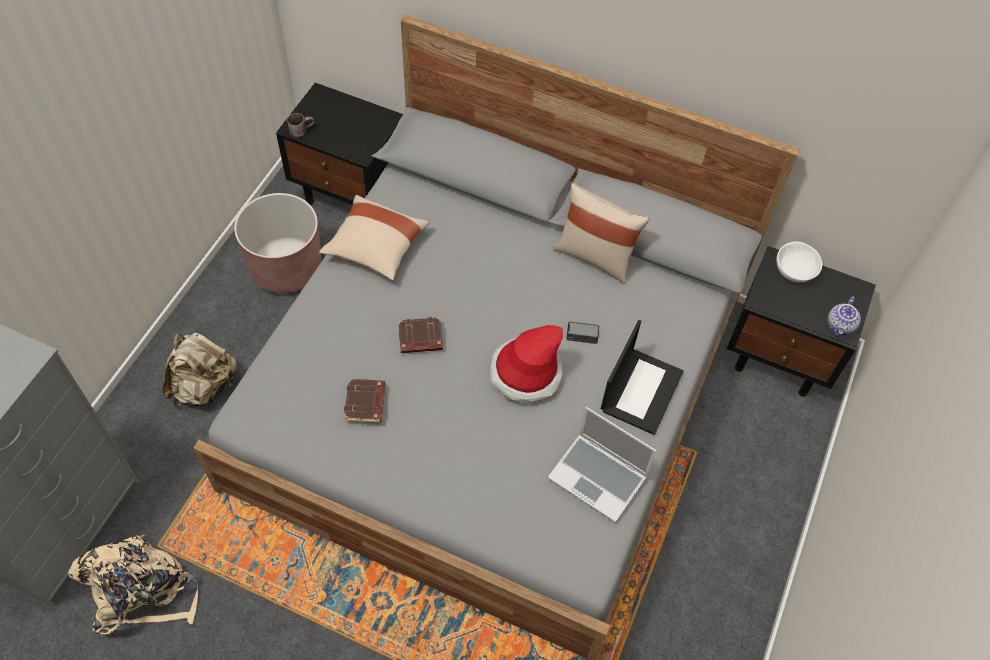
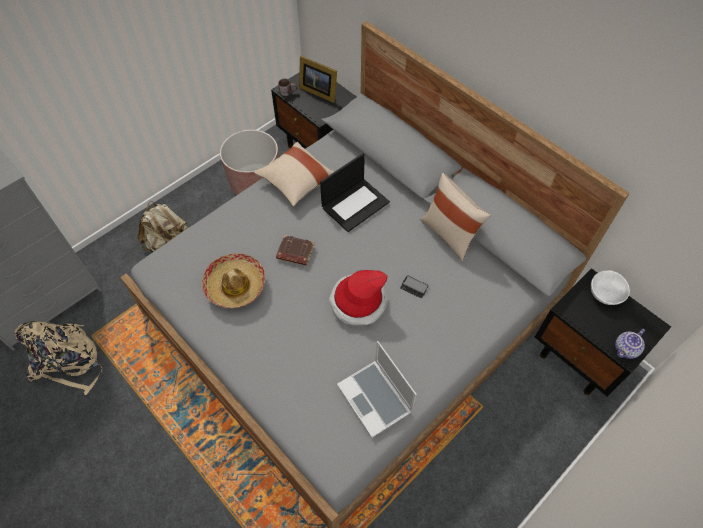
camera: 25 degrees right, 0 degrees up
(342, 118) = (318, 91): none -> picture frame
(365, 403) = (235, 285): brown book -> hat
(641, 390) = (439, 344): laptop -> laptop (355, 204)

